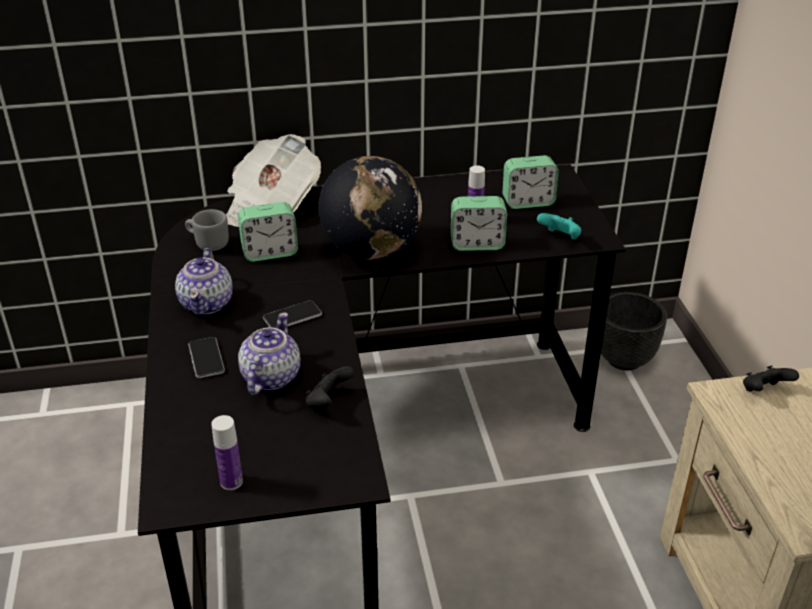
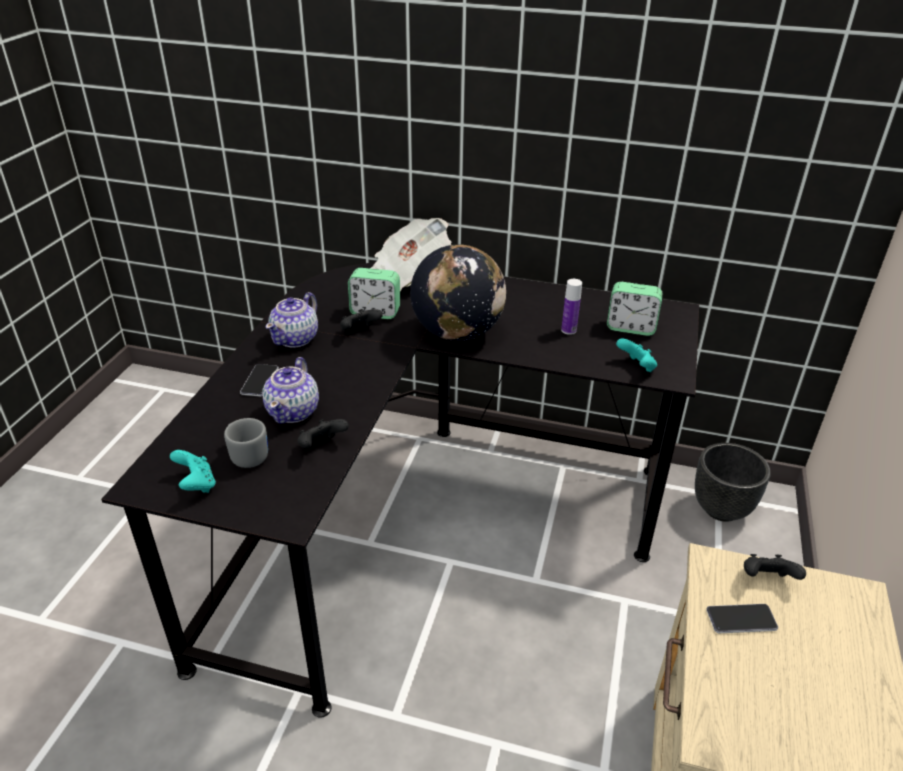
camera: 25 degrees right, 0 degrees up
(208, 243) = (335, 293): grey mug -> grey mug (247, 455)
(231, 481) = (196, 484): bottle -> turquoise game controller
(270, 277) = (359, 332): none -> black game controller
(270, 377) = (294, 411): teapot -> teapot turned 150 degrees clockwise
(292, 316) = (351, 368): phone -> phone (741, 619)
(477, 244) = (554, 351): alarm clock -> none

